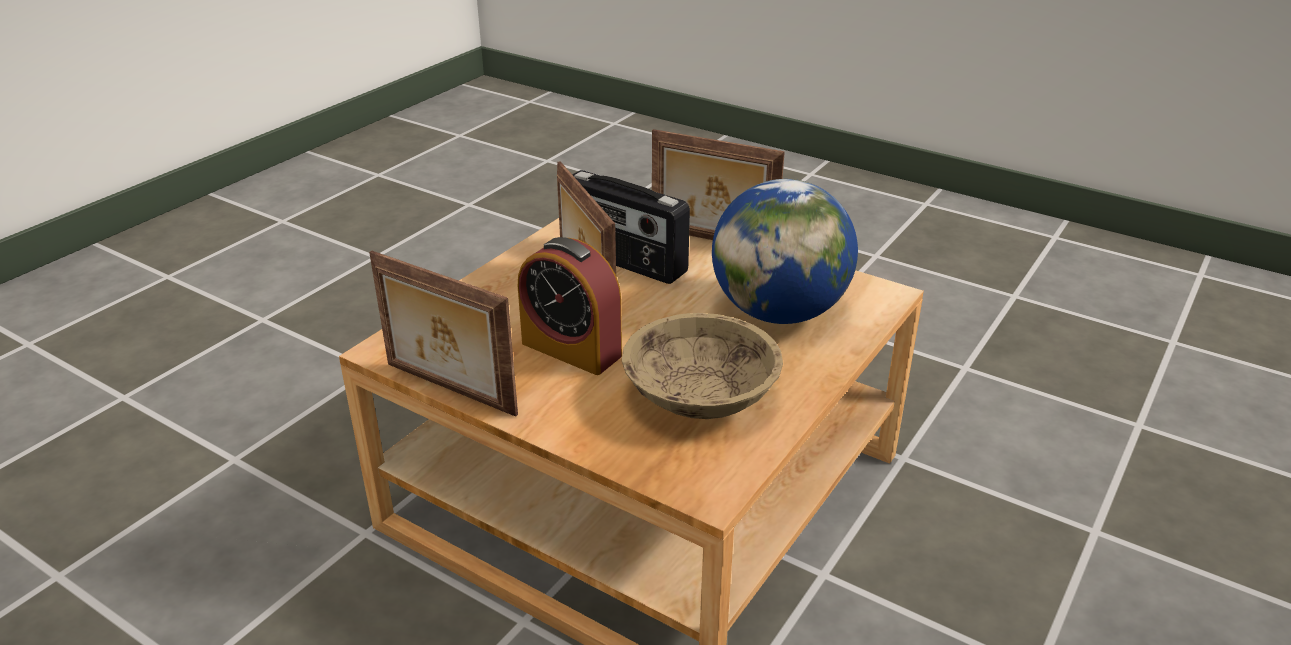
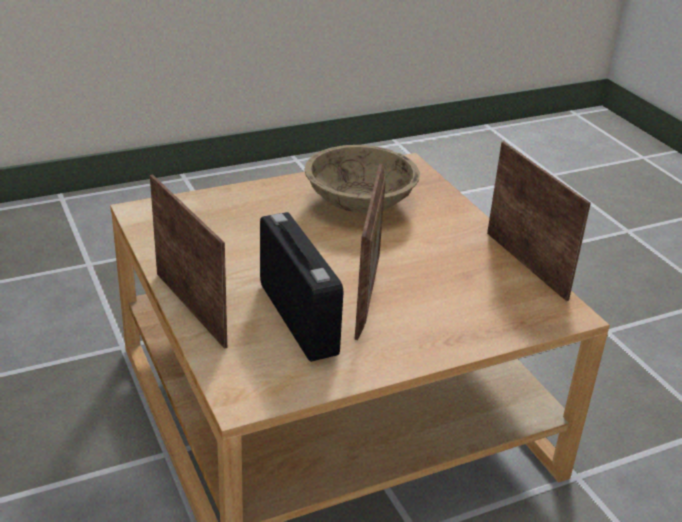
camera: 150 degrees left, 0 degrees up
(571, 349) = (417, 259): alarm clock -> none
(778, 312) = (236, 228): globe -> none

